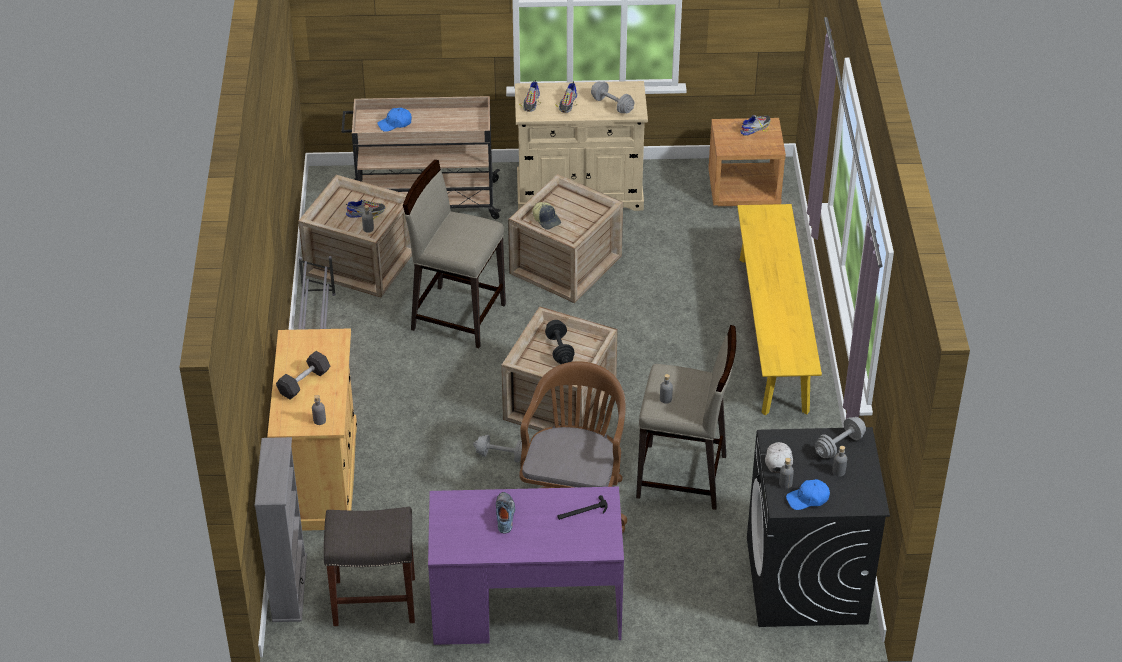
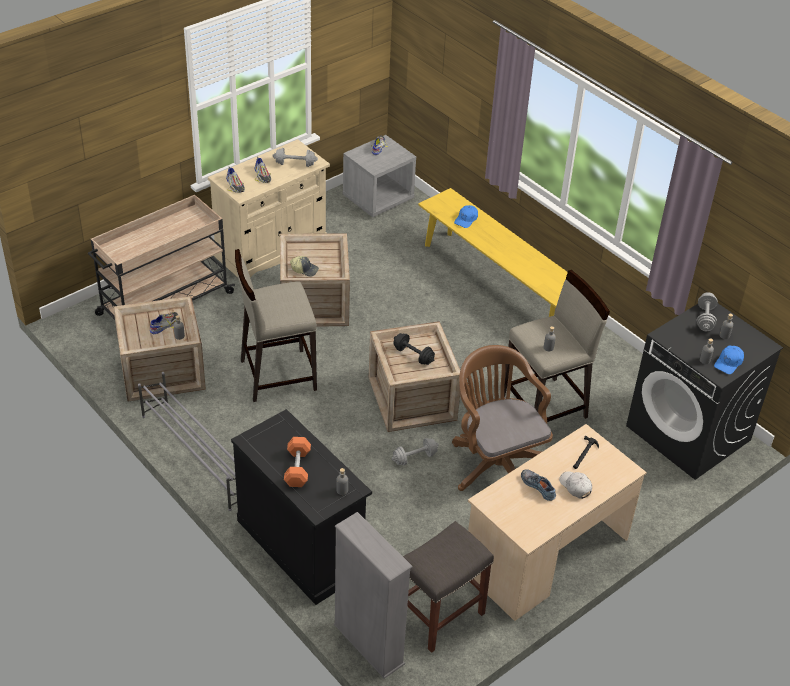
camera: 40 degrees left, 0 degrees up
(304, 382) = (297, 468): grey dumbbell -> orange dumbbell
(320, 476) = (301, 546): beige cabinet -> black cabinet
(395, 124) = (137, 245): blue cap -> blue cap (466, 219)
(526, 608) = (546, 556): purple desk -> beige desk
(744, 189) = (378, 198): brown nightstand -> grey nightstand
(778, 460) = (683, 347): white cap -> white cap (575, 486)

